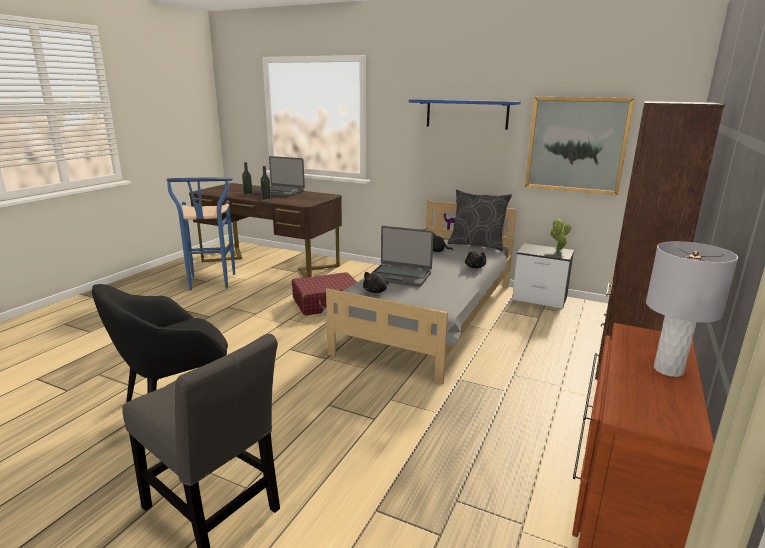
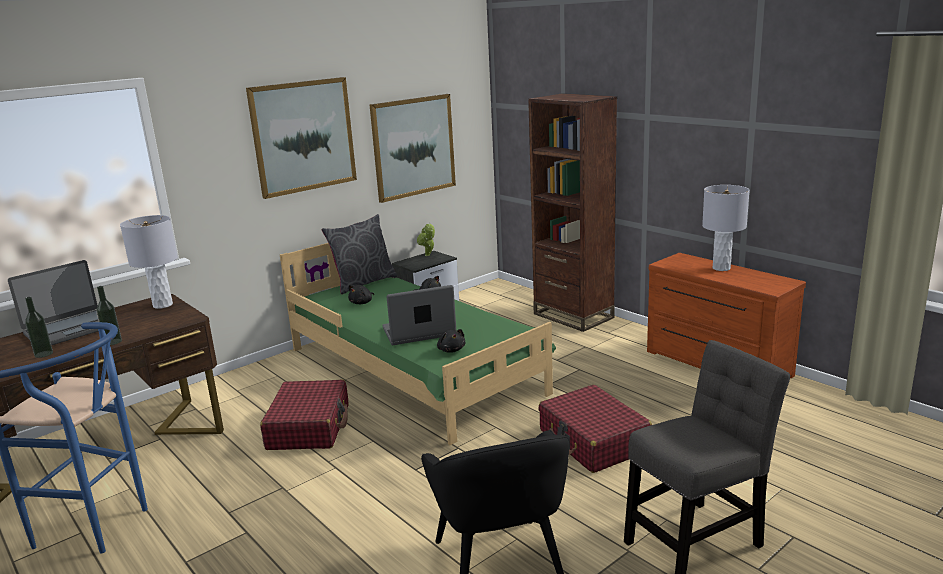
camera: 65 degrees left, 0 degrees up
(322, 197) = (163, 305): none -> grey table lamp
(367, 422) = (593, 441): none -> red suitcase
(400, 276) = (419, 332): laptop -> laptop turned 150 degrees counterclockwise
(432, 317) = (414, 370): grey bed -> green bed
(466, 114) = (303, 136): blue shelf -> picture

